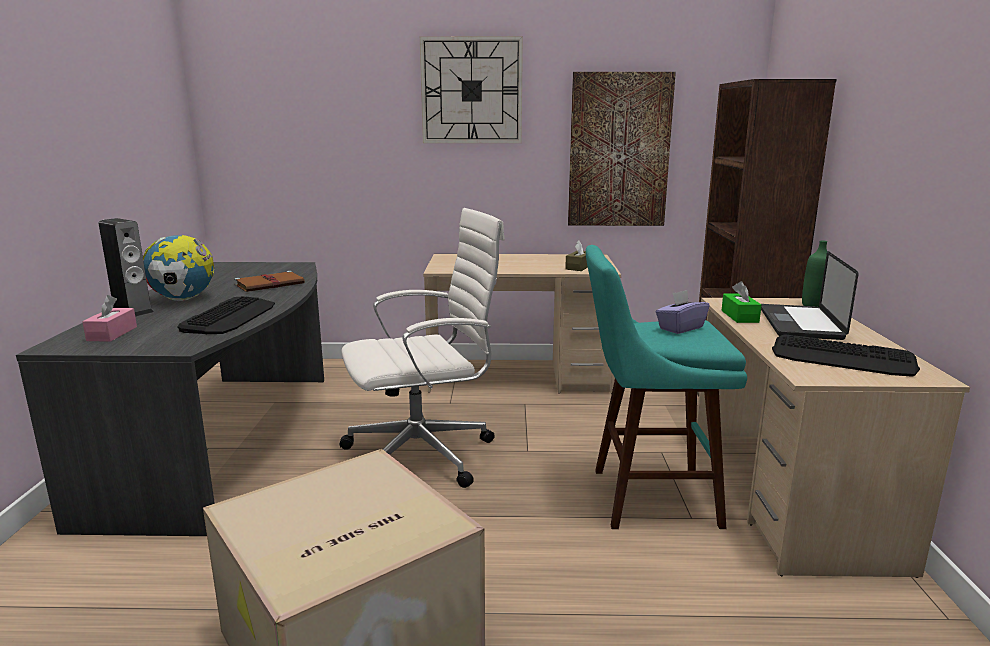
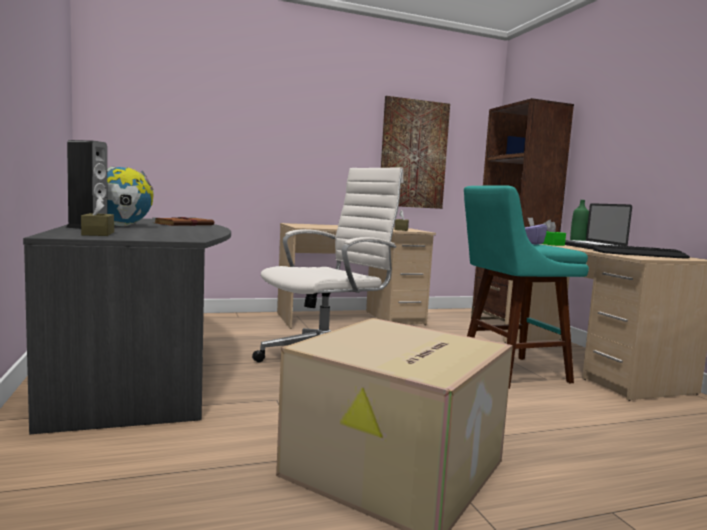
camera: 20 degrees left, 10 degrees down
(112, 334) = (98, 234): pink tissue box -> brown tissue box
(230, 317) = (190, 232): keyboard -> none
(471, 91) = (314, 101): wall clock -> none

